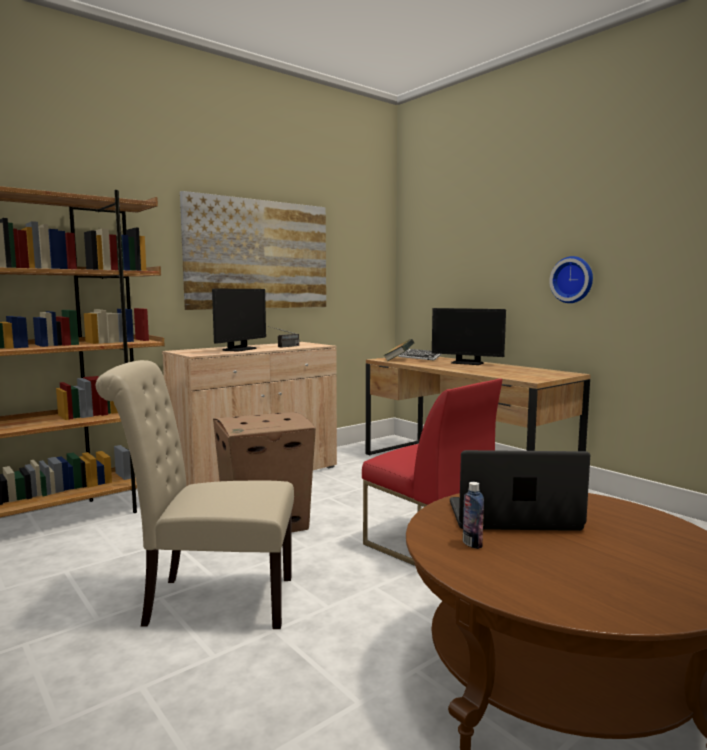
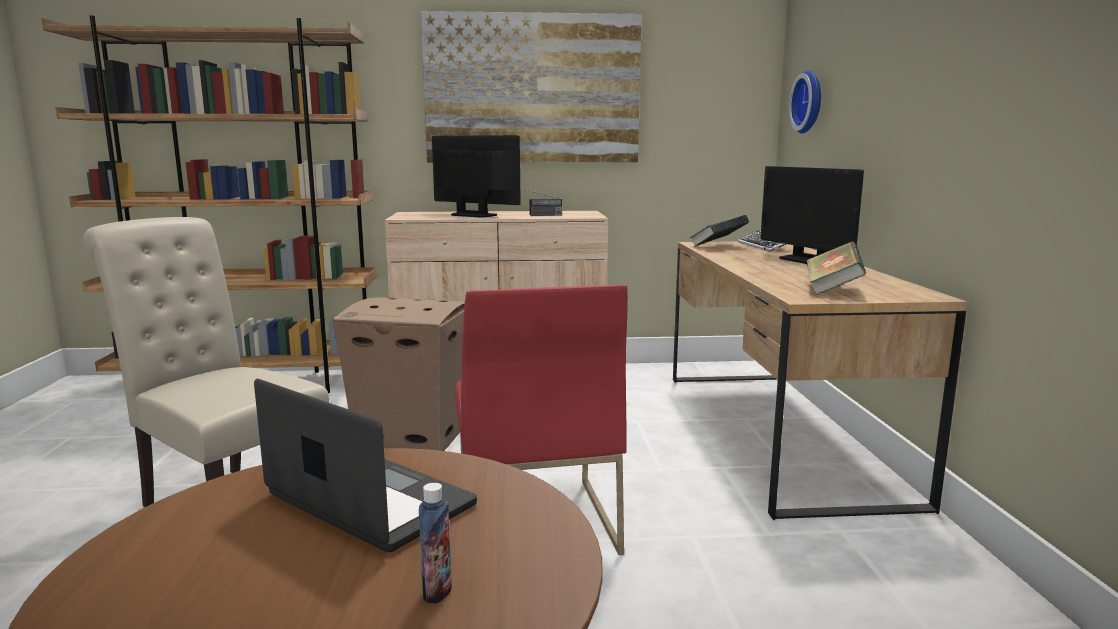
camera: 35 degrees right, 5 degrees up
(239, 349) = (474, 215): monitor -> monitor turned 120 degrees counterclockwise
(472, 544) = (228, 516): bottle -> bottle (437, 591)
(530, 375) = (832, 290): none -> book
(573, 280) = (964, 113): wall clock -> wall clock (810, 102)

